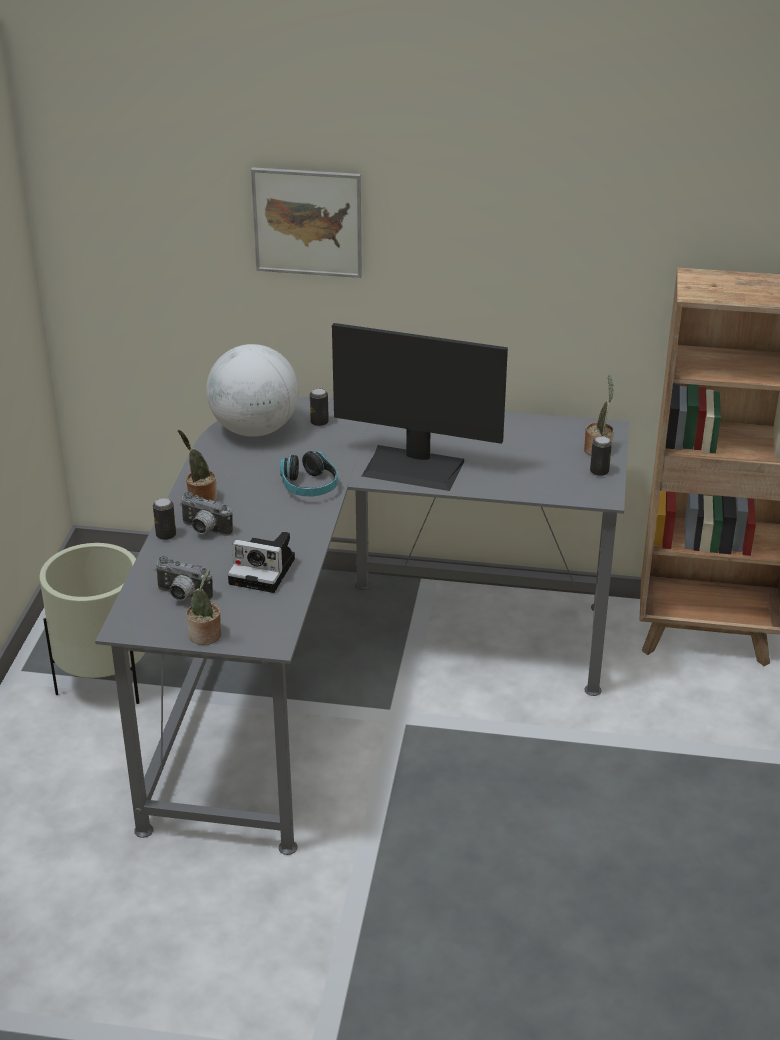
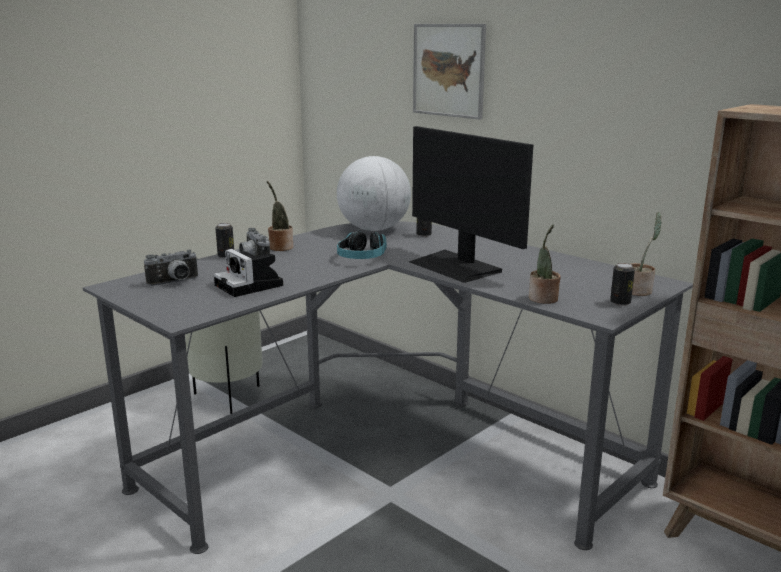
camera: 35 degrees right, 15 degrees down
(182, 596) = (175, 283): camera -> camera turned 90 degrees counterclockwise
(206, 636) = (146, 304): potted plant -> potted plant (543, 299)

